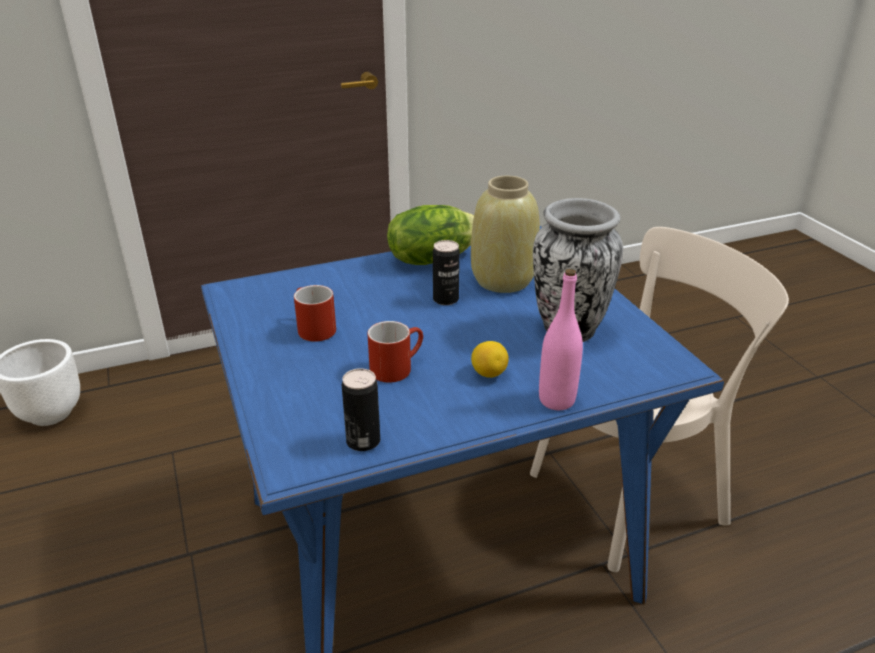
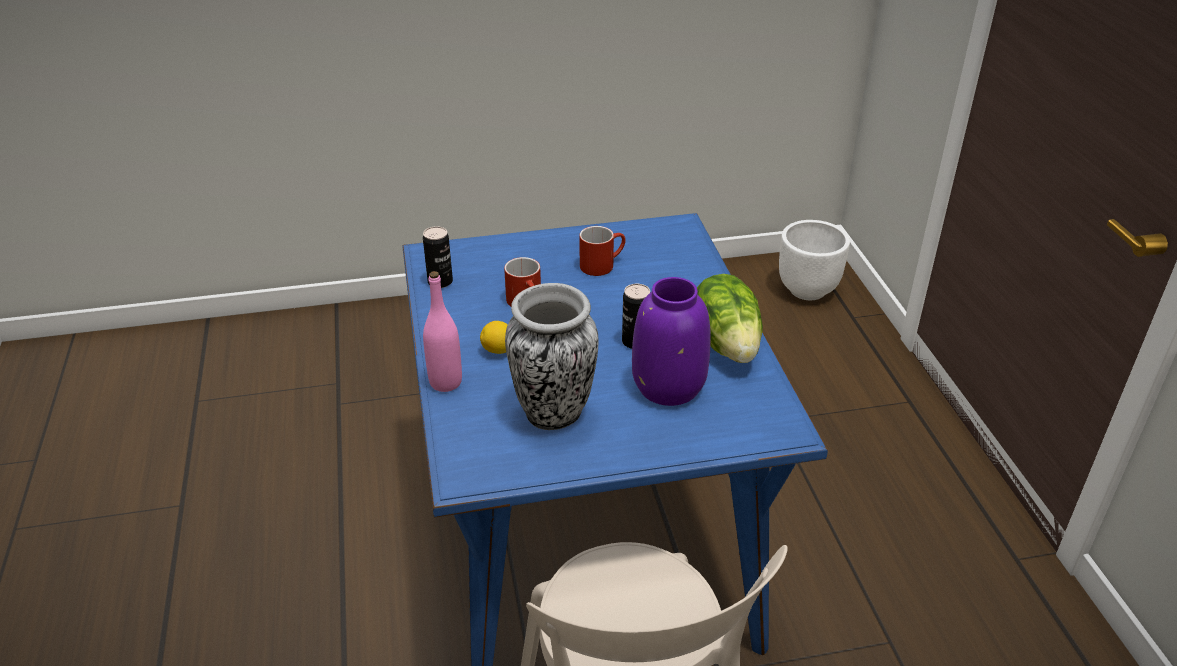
camera: 100 degrees right, 5 degrees up
(503, 280) = (669, 387): beige vase -> purple vase

